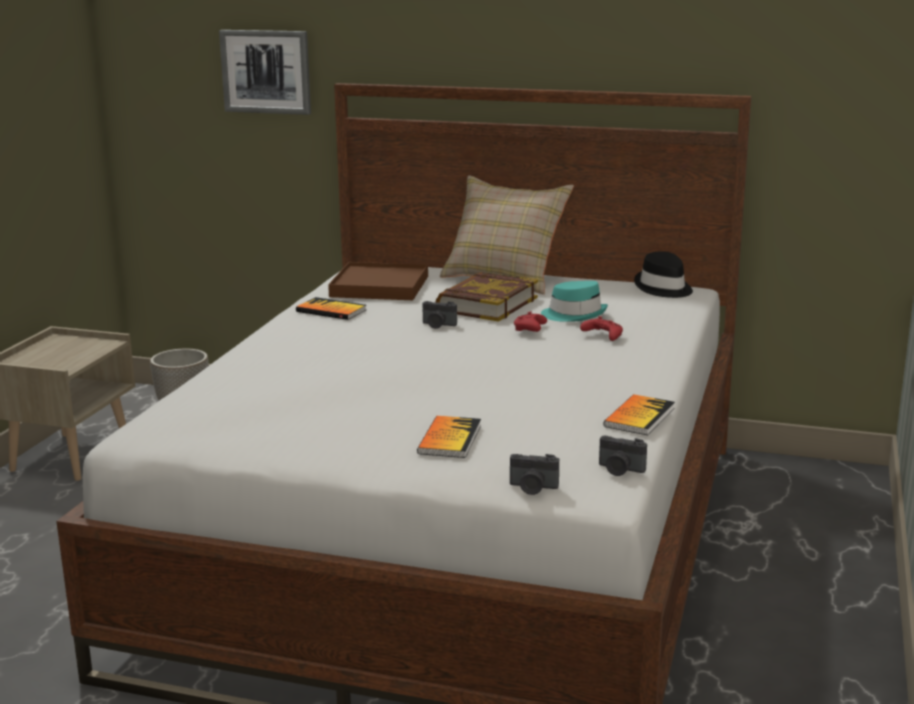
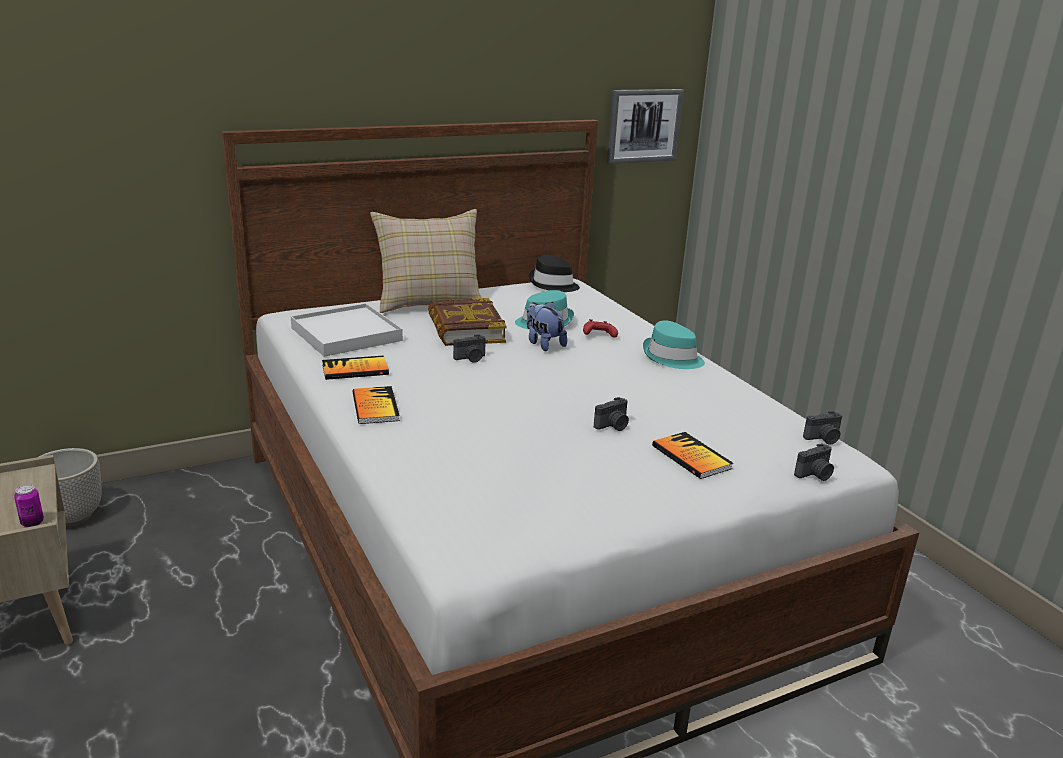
camera: 45 degrees left, 5 degrees up
(62, 369) = (32, 523): none -> can
(266, 71) = (124, 123): picture -> picture (643, 125)
(379, 286) = (346, 334): brown tray -> white tray
(439, 400) = (613, 426): none -> camera
(530, 330) = (543, 344): red game controller -> plush toy
(633, 370) = (672, 358): none -> turquoise hat
(639, 417) = (749, 393): book -> book (375, 407)

